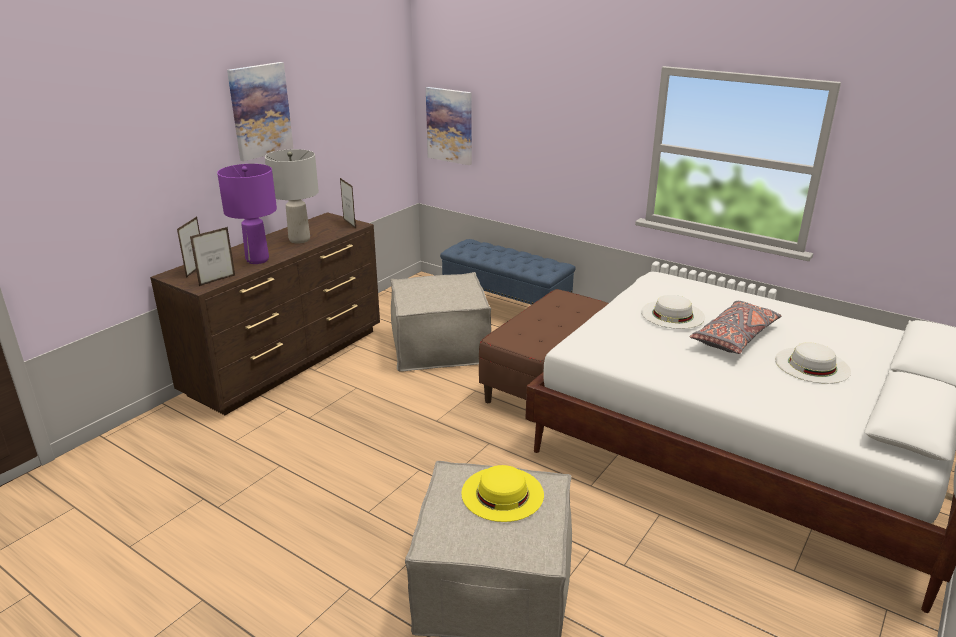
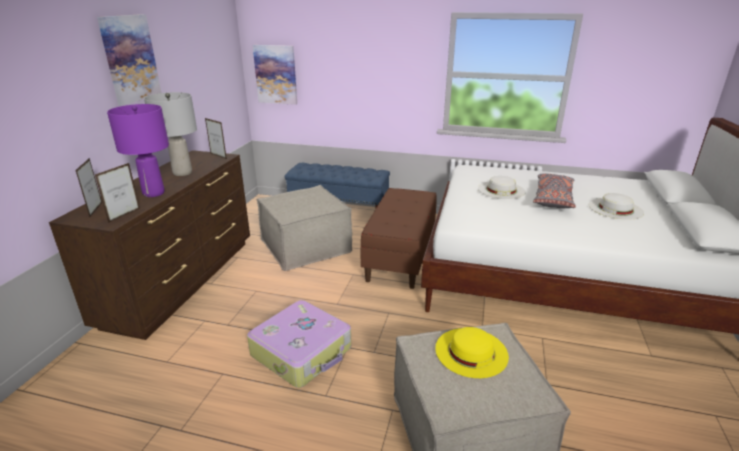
camera: 20 degrees left, 0 degrees up
(369, 463) = (302, 351): none -> suitcase

